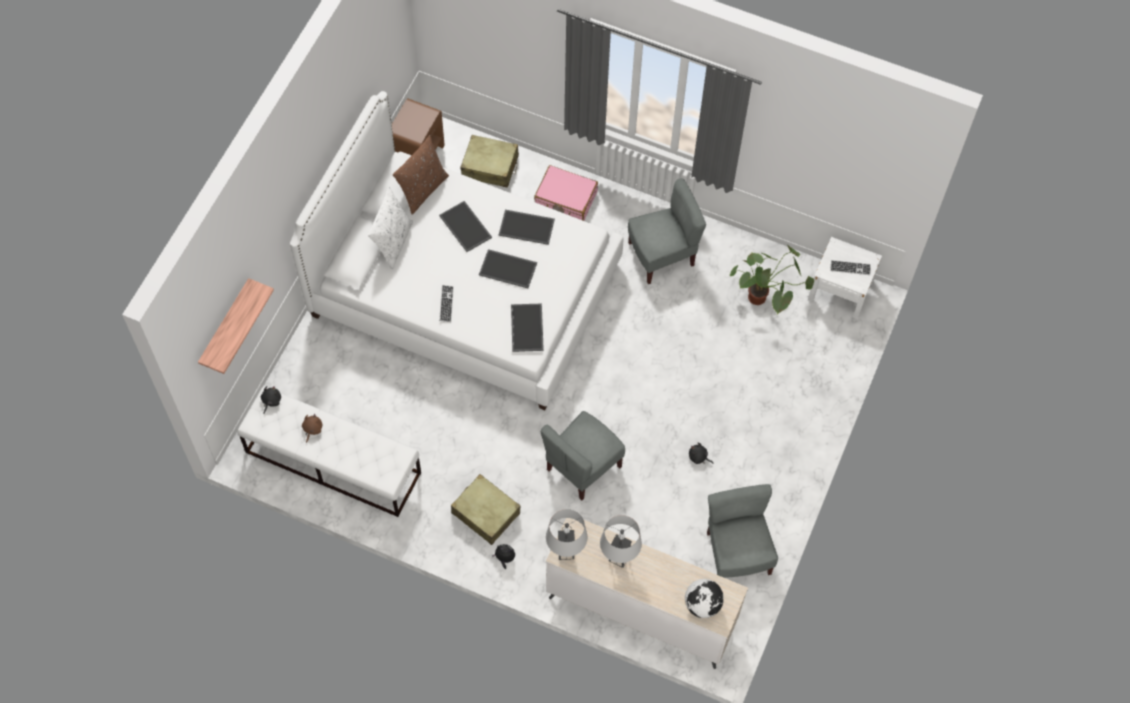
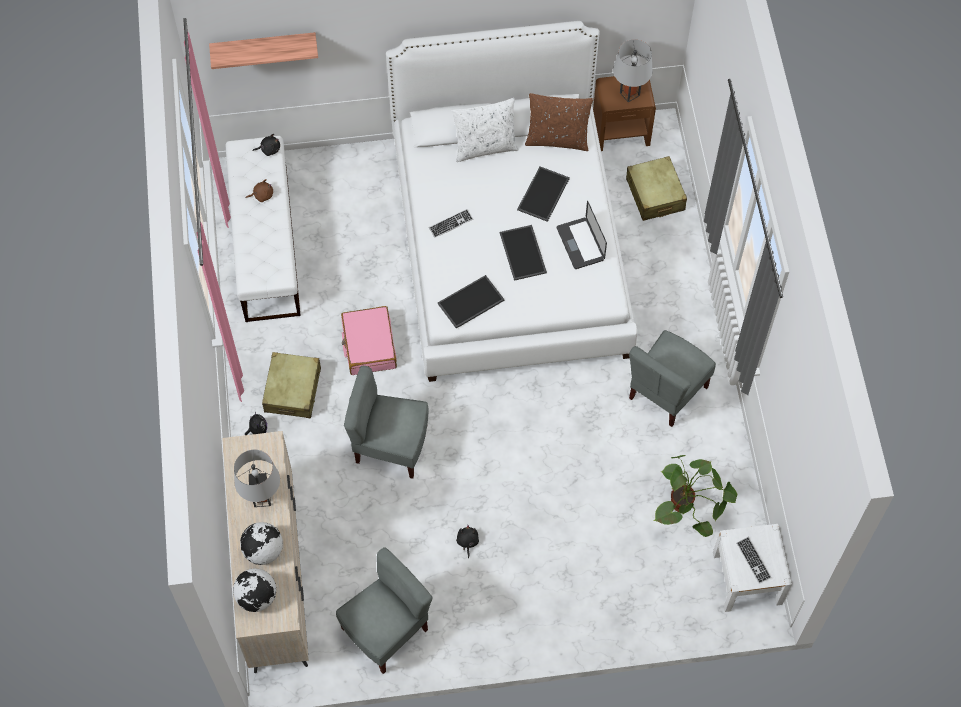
camera: 60 degrees right, 0 degrees up
(527, 226) = (580, 244): tray -> laptop
(565, 199) = (667, 276): pink suitcase -> pink suitcase (369, 345)
(566, 552) = (241, 450): grey table lamp -> grey table lamp (629, 94)
(662, 255) = (666, 392): grey chair -> grey chair turned 90 degrees clockwise
(665, 580) = (263, 551): none -> globe

